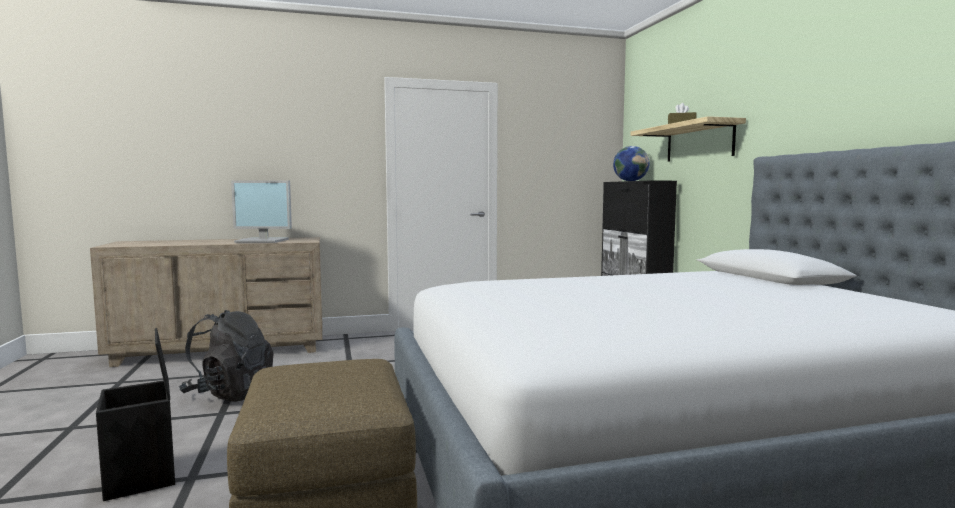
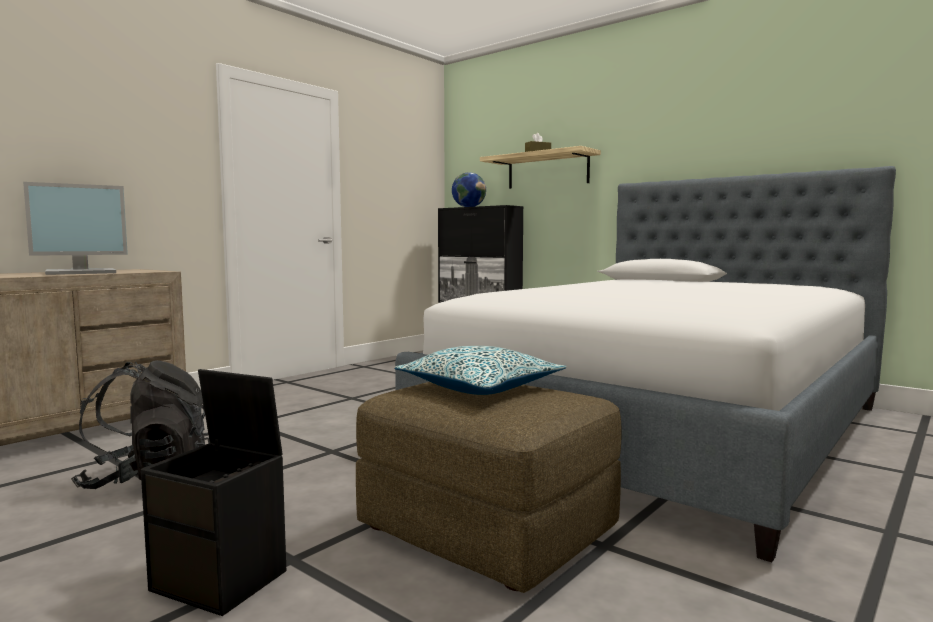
camera: 35 degrees left, 0 degrees up
(337, 376) = (480, 387): none -> pillow

